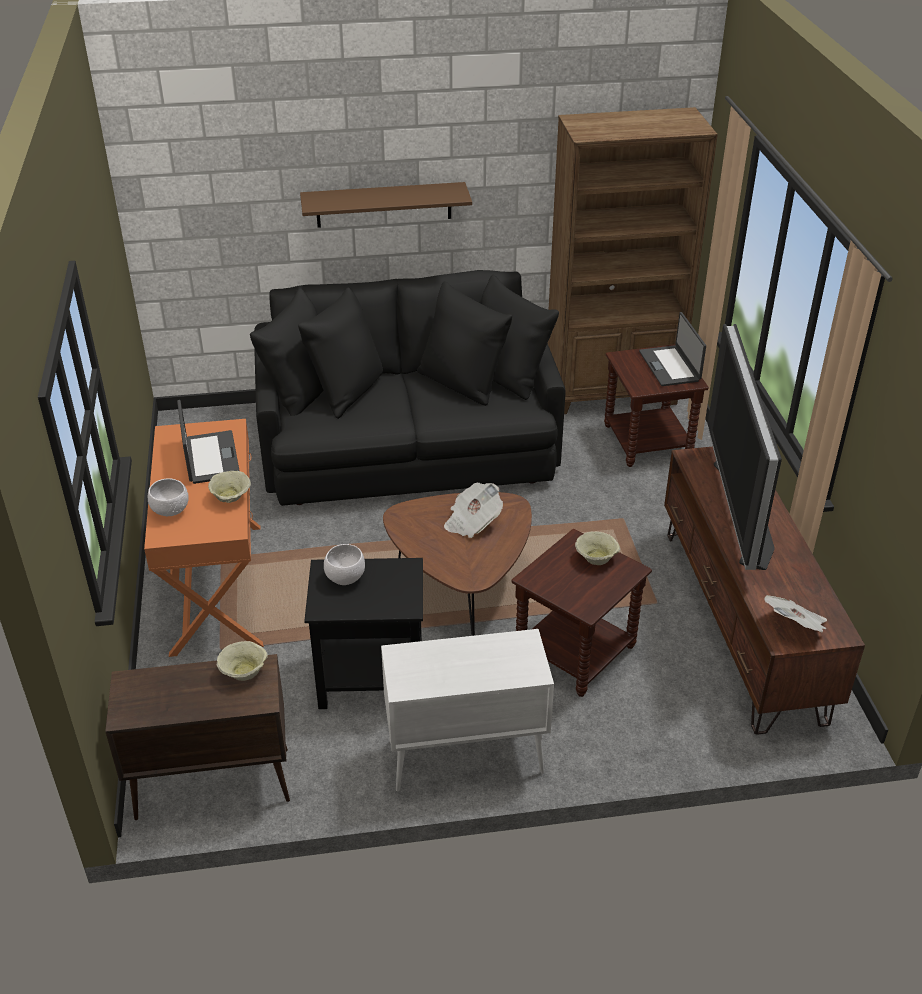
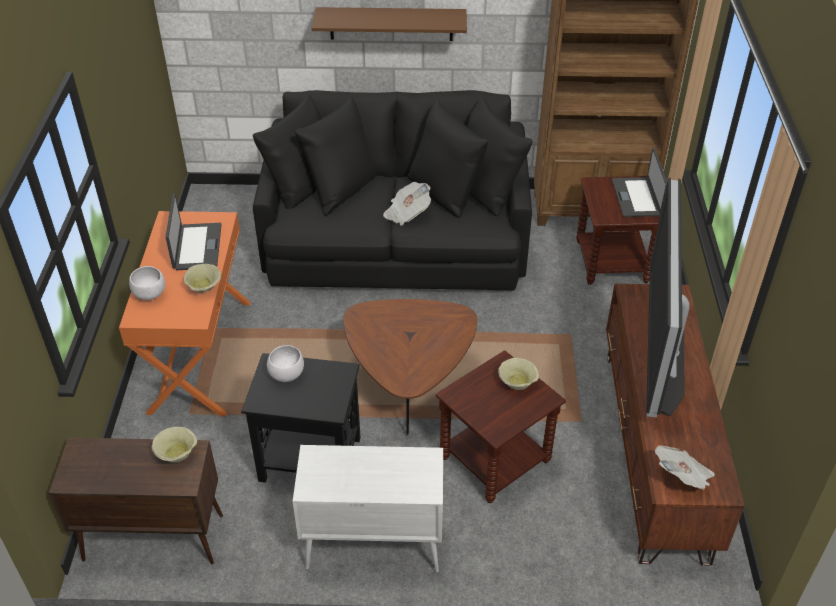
camera: 10 degrees right, 5 degrees up
(472, 522) = (421, 329): newspaper -> newspaper (407, 213)

